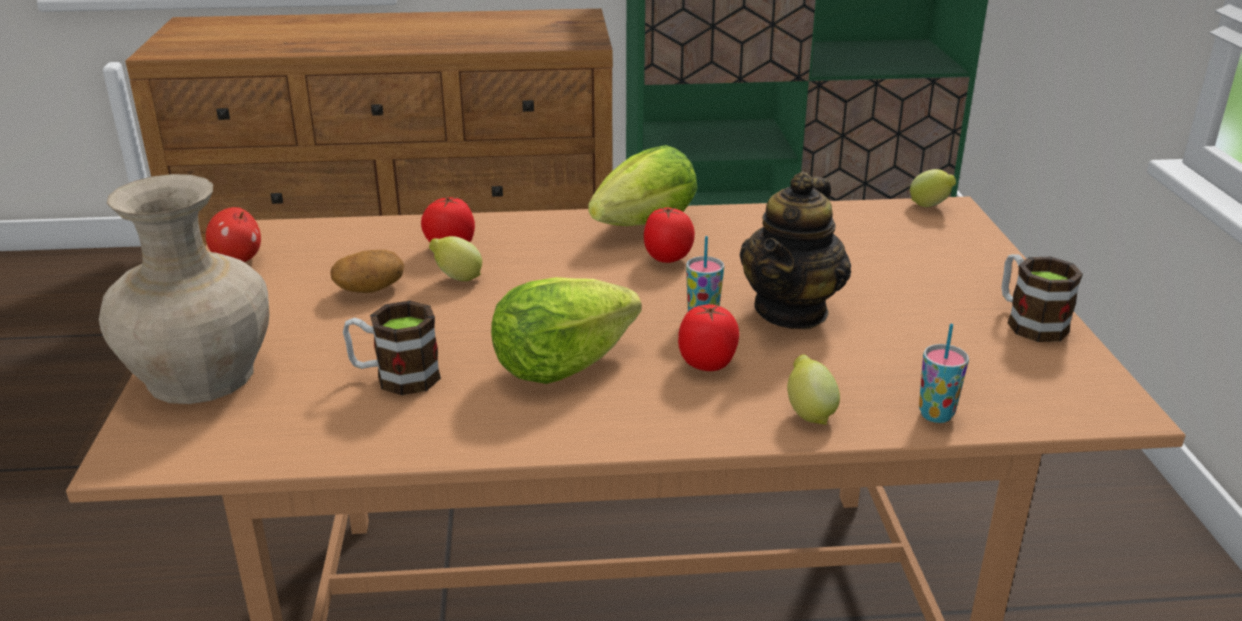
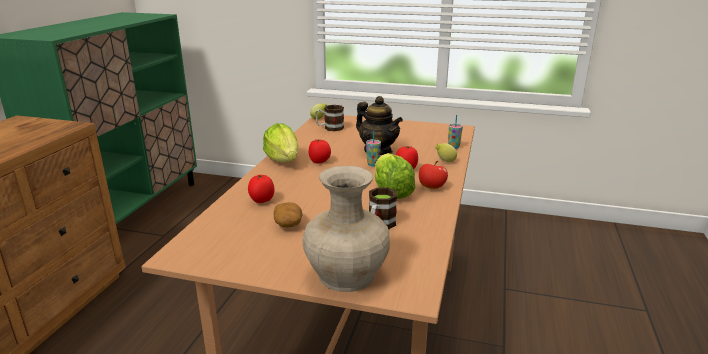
camera: 70 degrees left, 5 degrees down
(238, 259) = (212, 260): apple -> apple (432, 187)
(457, 279) = (297, 203): lemon -> none
(1028, 321) = (408, 125): mug -> mug (330, 128)

